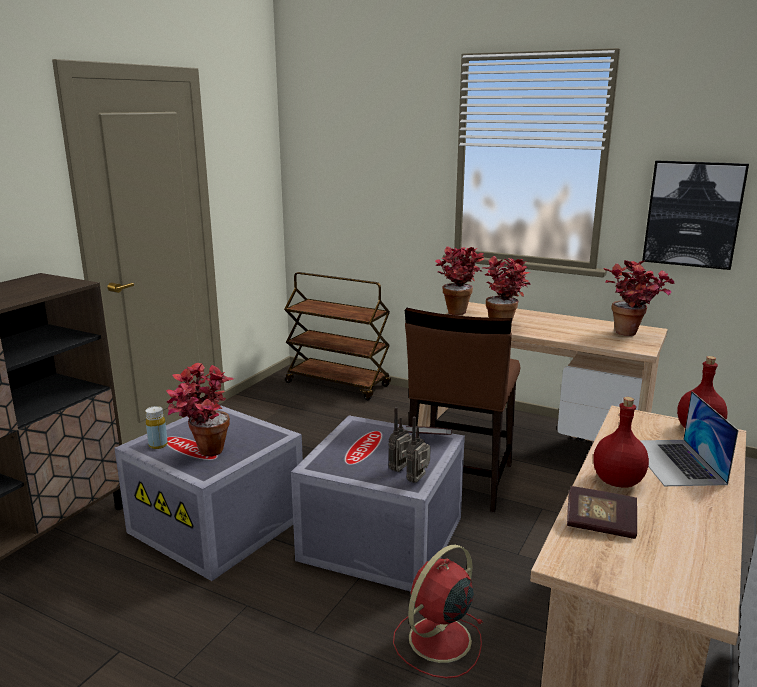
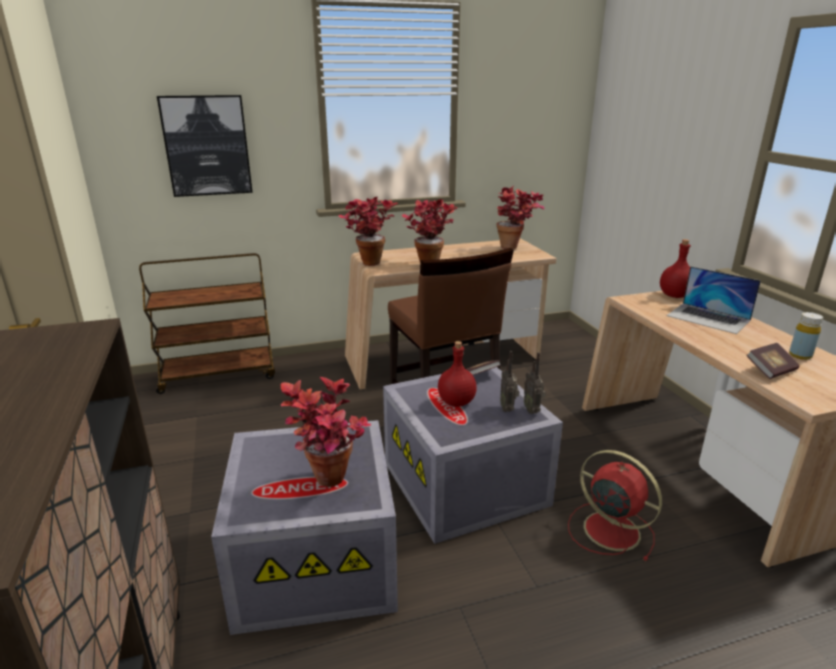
camera: 45 degrees left, 5 degrees up
(158, 445) = (260, 504): yellow bottle -> yellow bottle (800, 355)
(438, 641) = (609, 529): red fan -> red fan turned 135 degrees clockwise
(618, 481) = (717, 341): red bottle -> red bottle (456, 402)
(693, 214) = (521, 145): picture -> picture (207, 146)

